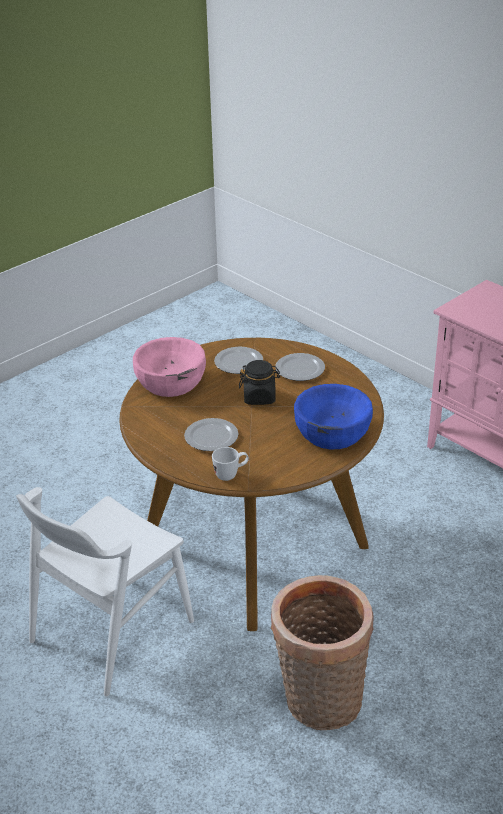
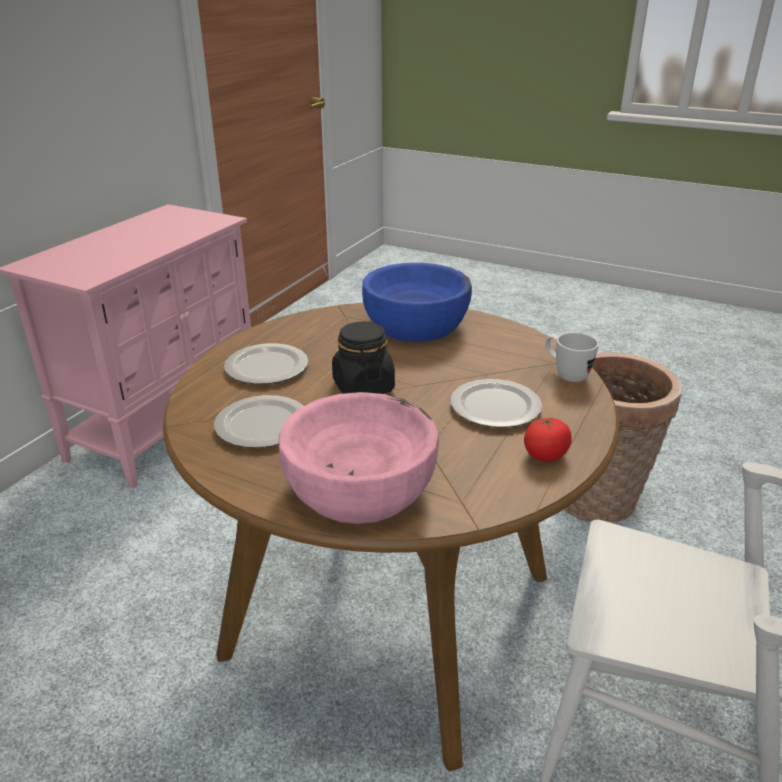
camera: 110 degrees left, 5 degrees down
(157, 440) = (545, 455): none -> tomato

